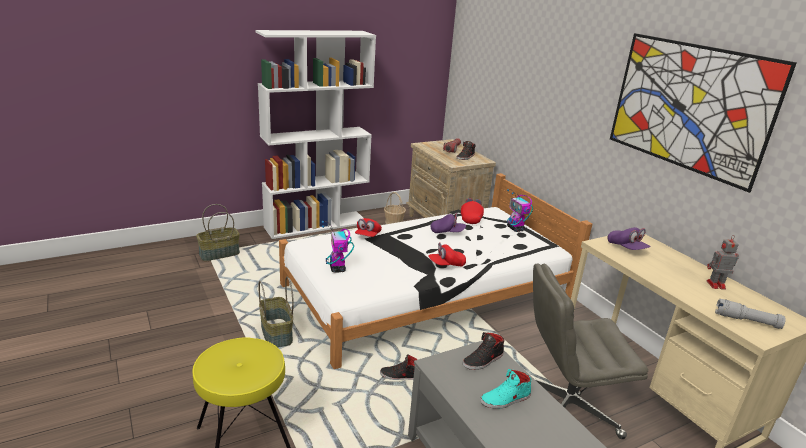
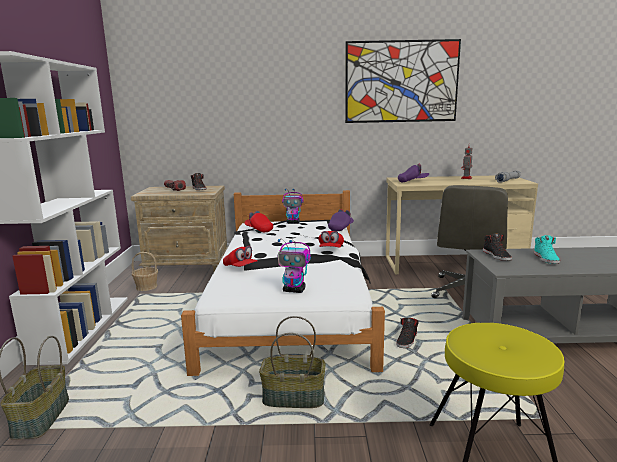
camera: 60 degrees left, 10 degrees down
(447, 232) = (273, 240): purple cap -> purple cap (341, 228)

